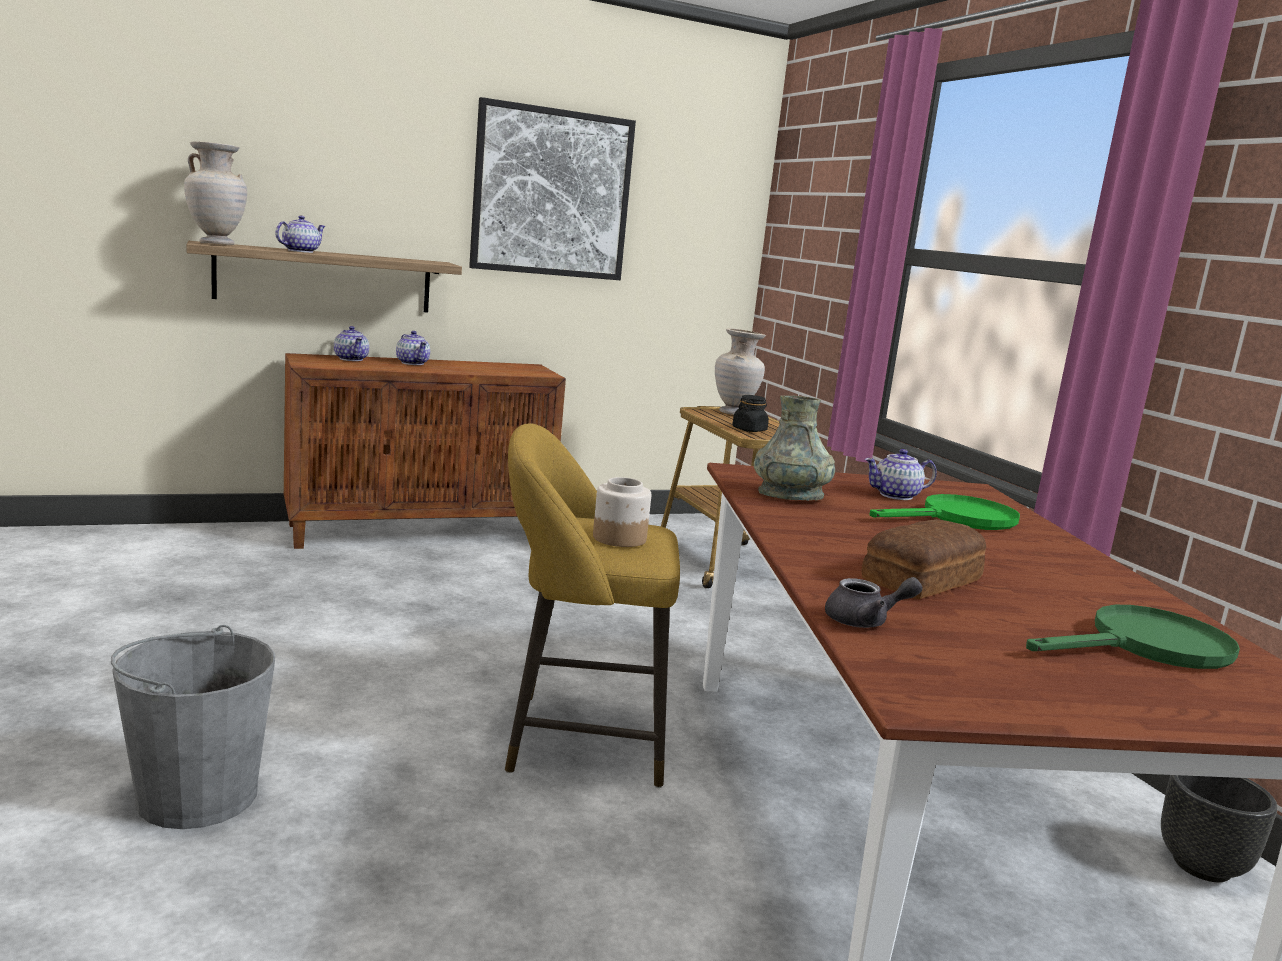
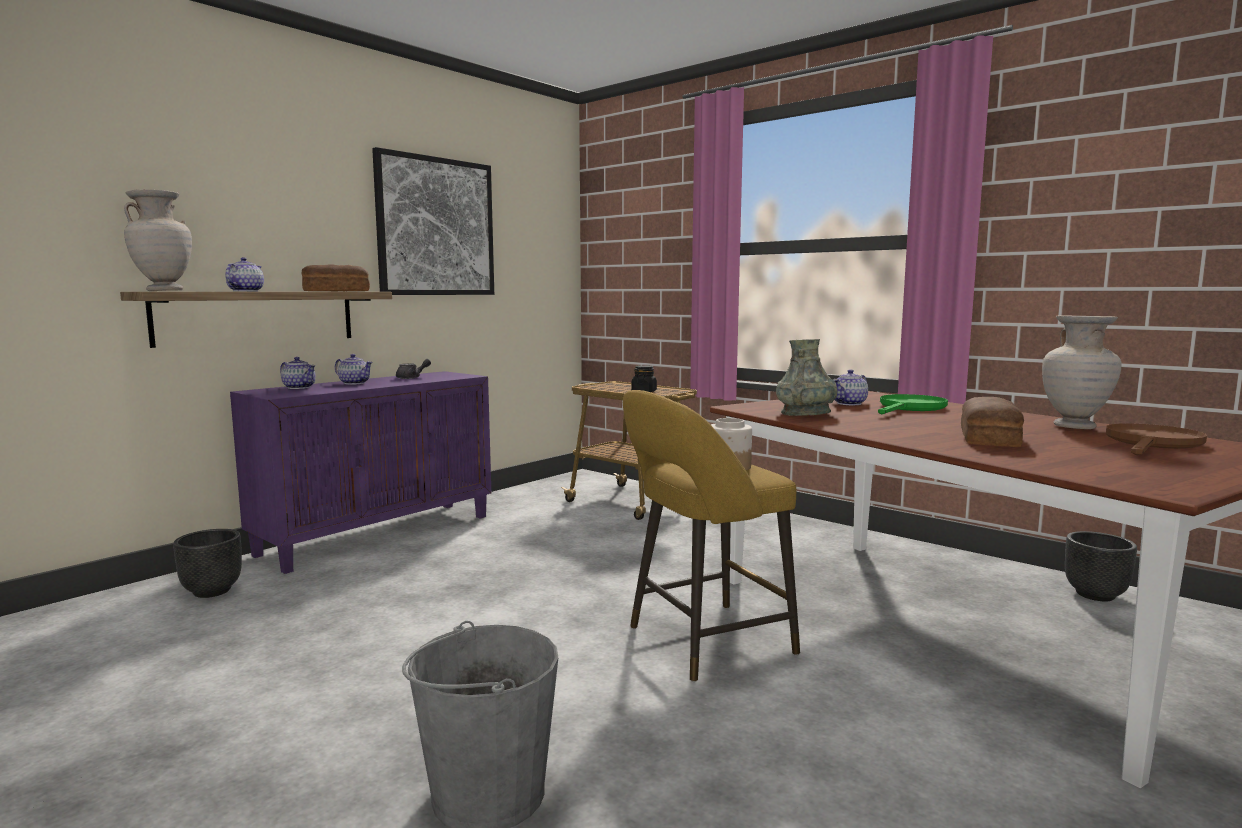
camera: 25 degrees left, 5 degrees down
(220, 548) = (211, 591): none -> black planter
(404, 259) = (335, 291): none -> bread
(420, 532) = (378, 534): brown cabinet -> purple cabinet
(734, 413) = (610, 385): beige vase -> beige vase (1075, 427)
(865, 621) = (1035, 462): grey teapot -> grey teapot (412, 378)
(1147, 647) = (1152, 444): green frying pan -> brown frying pan

